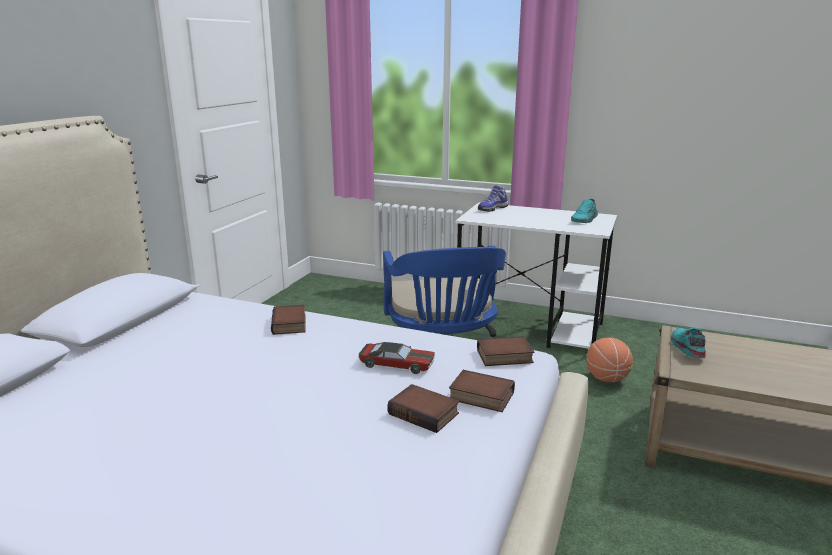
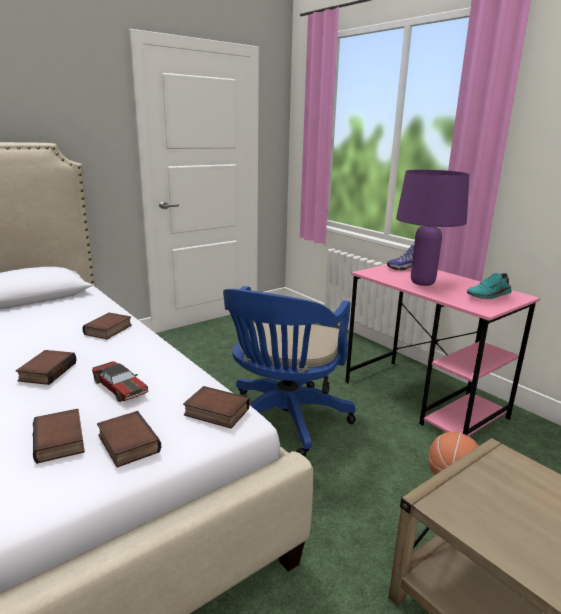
camera: 30 degrees right, 0 degrees up
(302, 373) = (47, 371): none -> book
(525, 219) = (423, 283): none -> purple table lamp
(531, 328) = (424, 400): white desk -> pink desk
(686, 348) = (483, 476): turquoise shoe -> none

